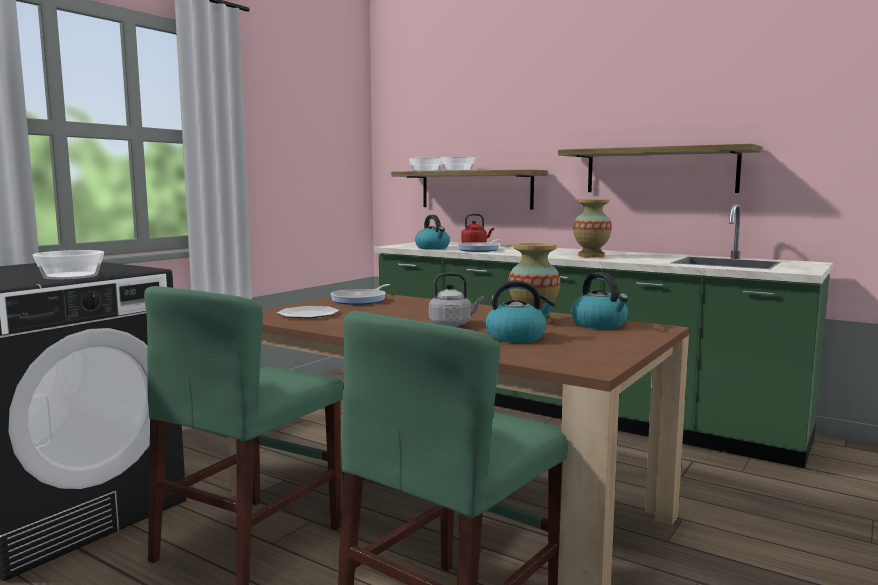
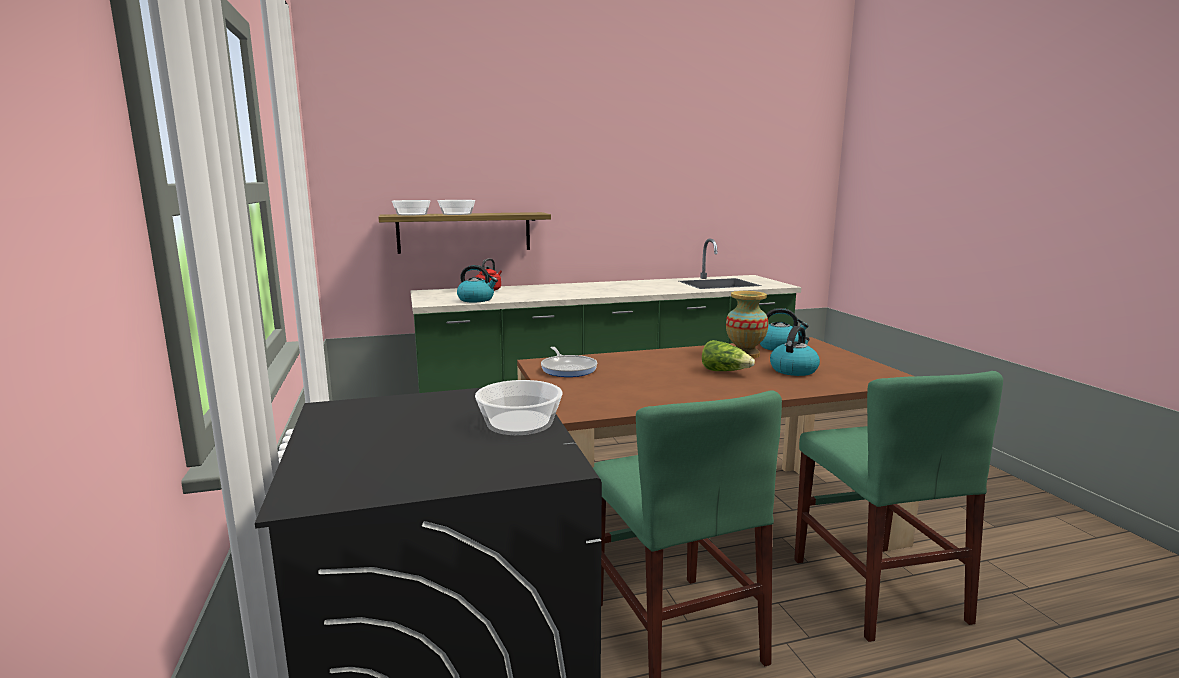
camera: 50 degrees left, 5 degrees up
(308, 314) = (606, 395): plate -> none
(452, 324) = (725, 371): grey kettle -> lettuce
(480, 249) = (524, 295): frying pan -> none
(591, 256) = (631, 290): vase -> none
(660, 170) = (640, 212): shelf -> none

